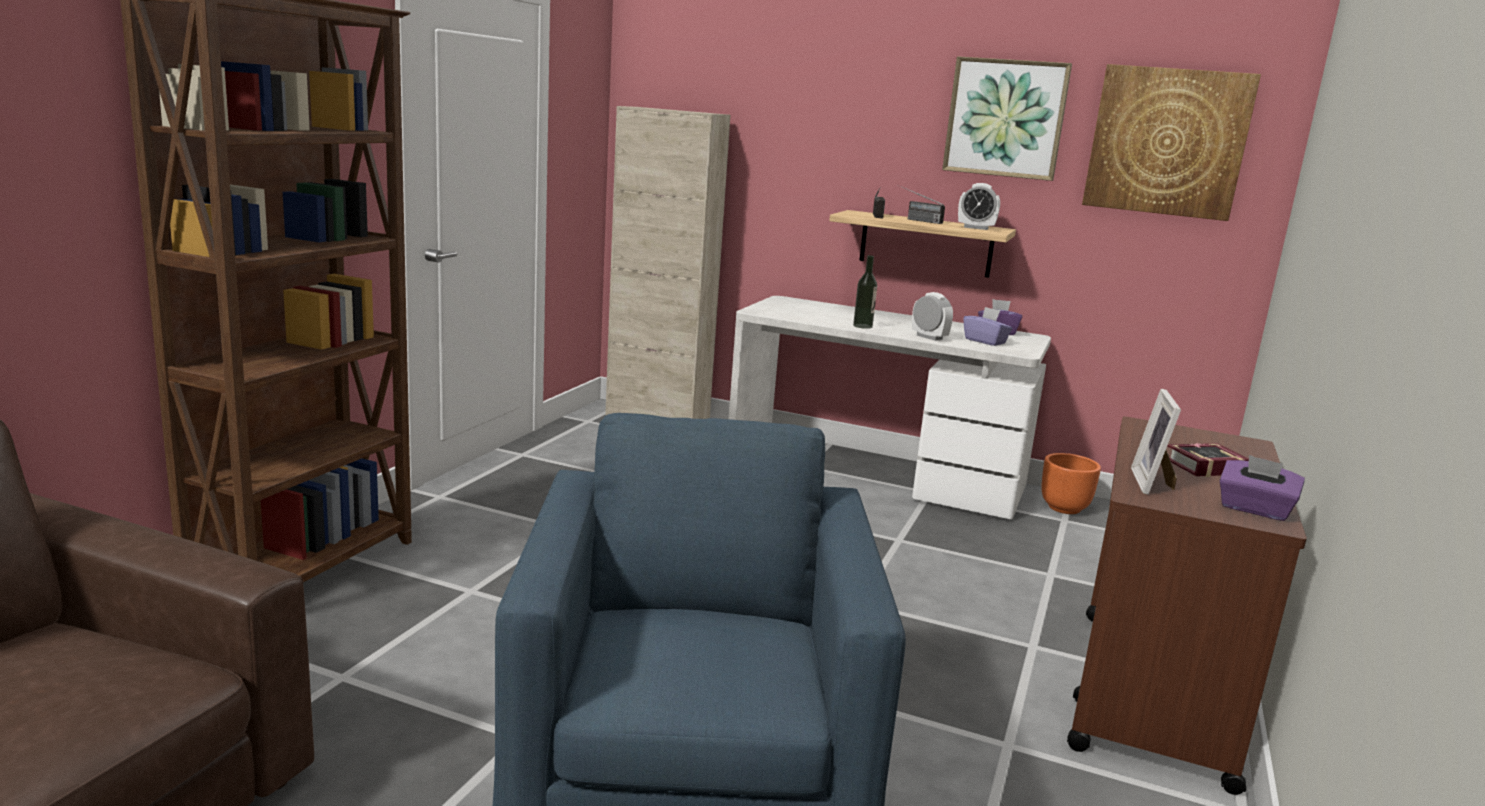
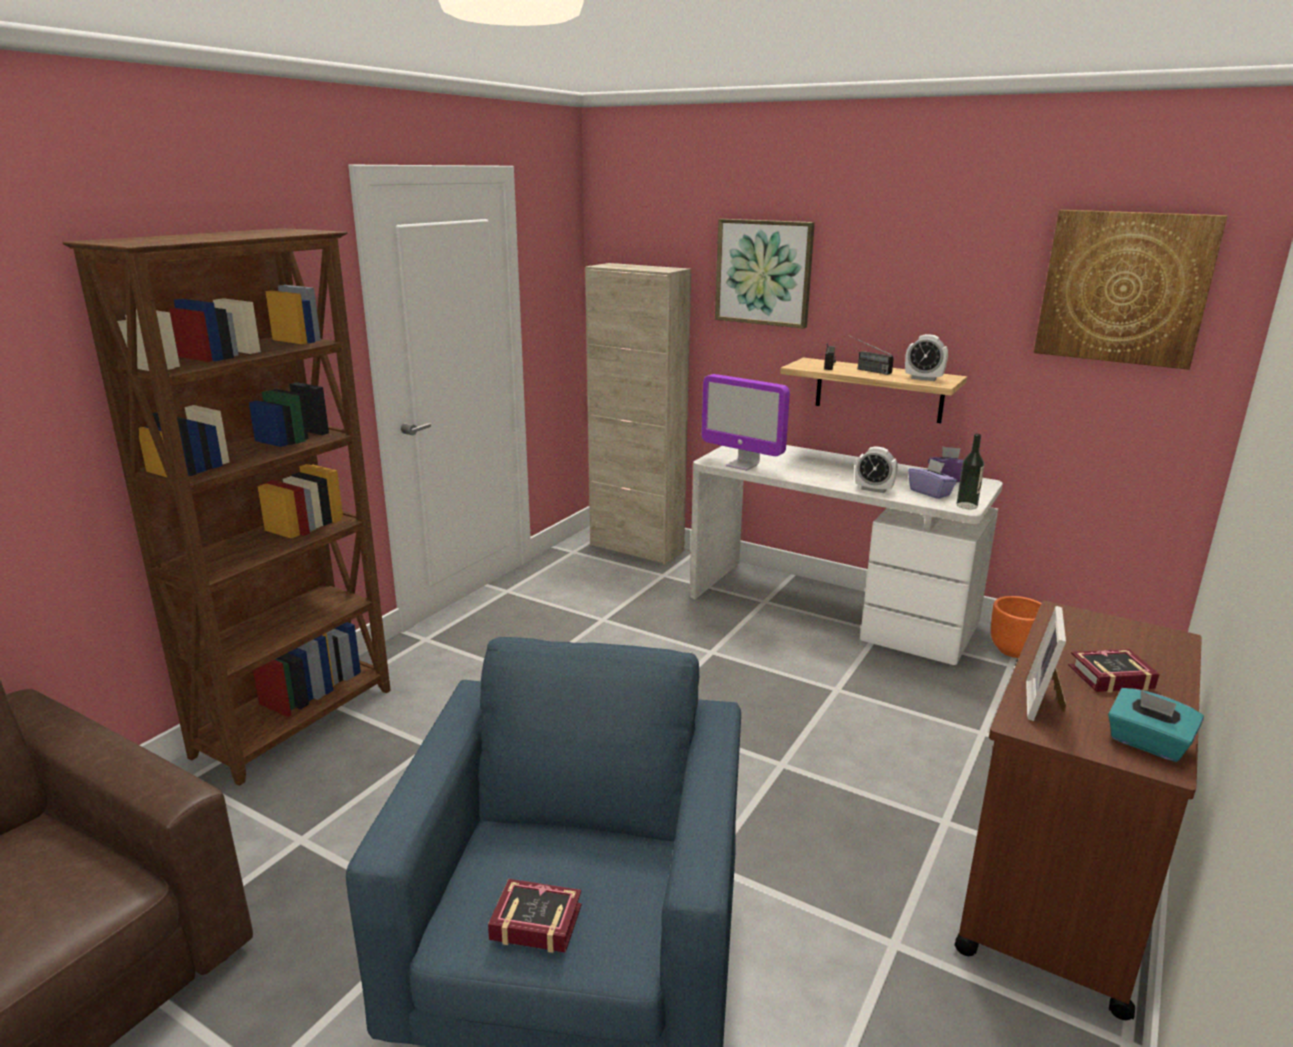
camera: 10 degrees right, 5 degrees up
(684, 679) = (533, 920): none -> book
(789, 315) = (742, 465): none -> monitor
(862, 326) = (811, 477): bottle -> bottle (967, 505)
(929, 337) = (873, 489): alarm clock -> alarm clock turned 150 degrees clockwise
(1005, 118) = (955, 266): picture -> picture (764, 272)
(1254, 509) = (1147, 743): purple tissue box -> turquoise tissue box

